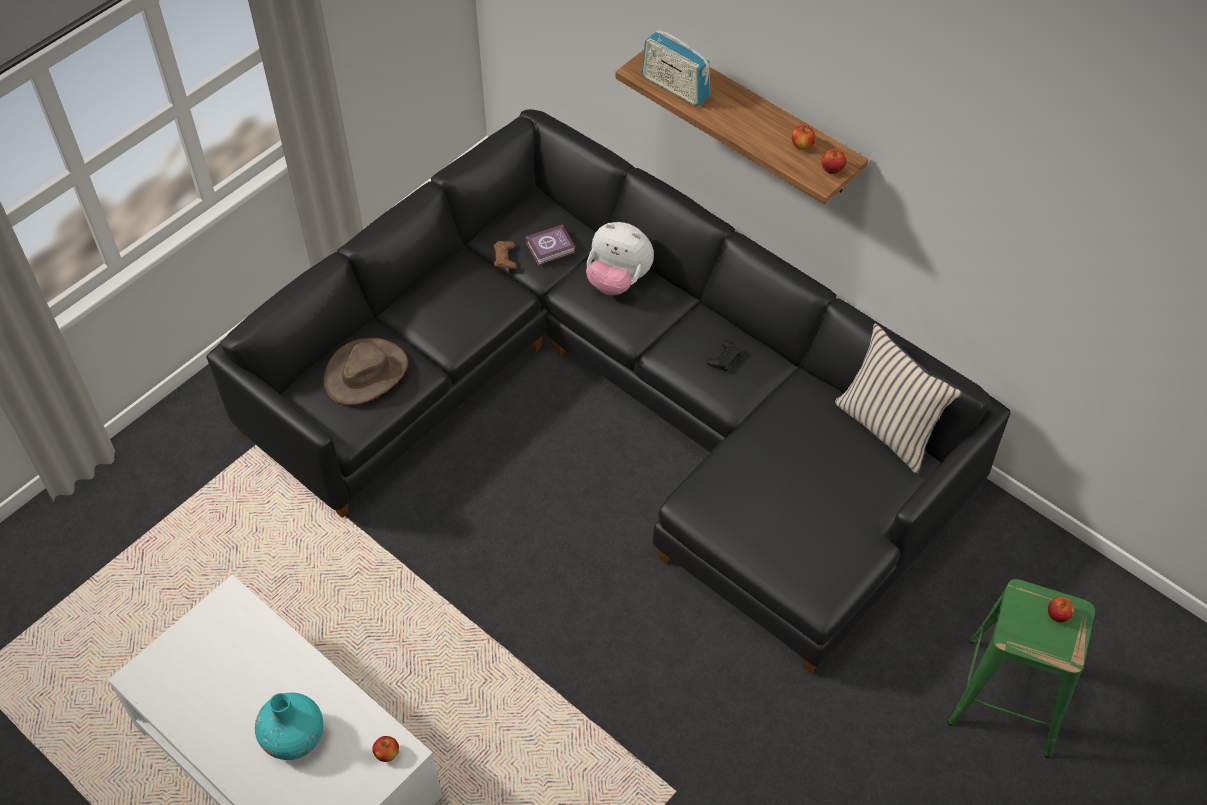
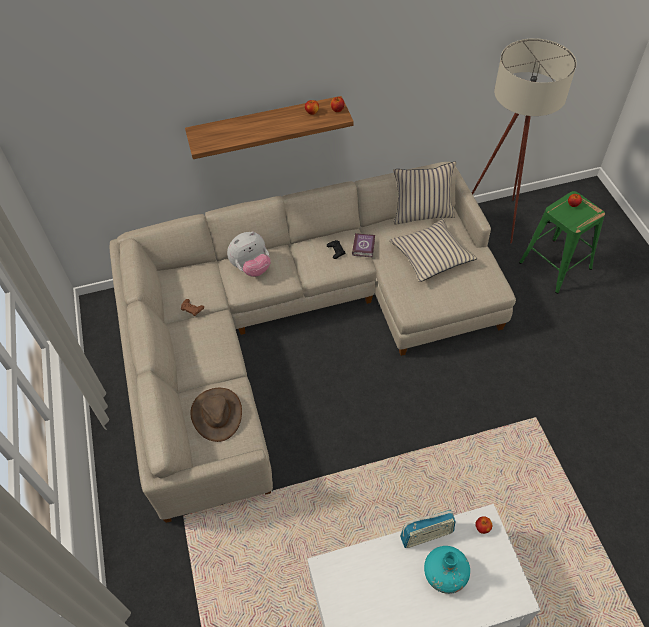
camera: 55 degrees left, 0 degrees up
(552, 248) = (205, 284): book -> book (364, 246)
(618, 405) = (296, 325): black sofa -> beige sofa
(675, 87) = (227, 138): radio -> radio (426, 534)
(810, 478) = (431, 255): none -> beige pillow
(1030, 570) = (497, 223): none -> beige floor lamp

